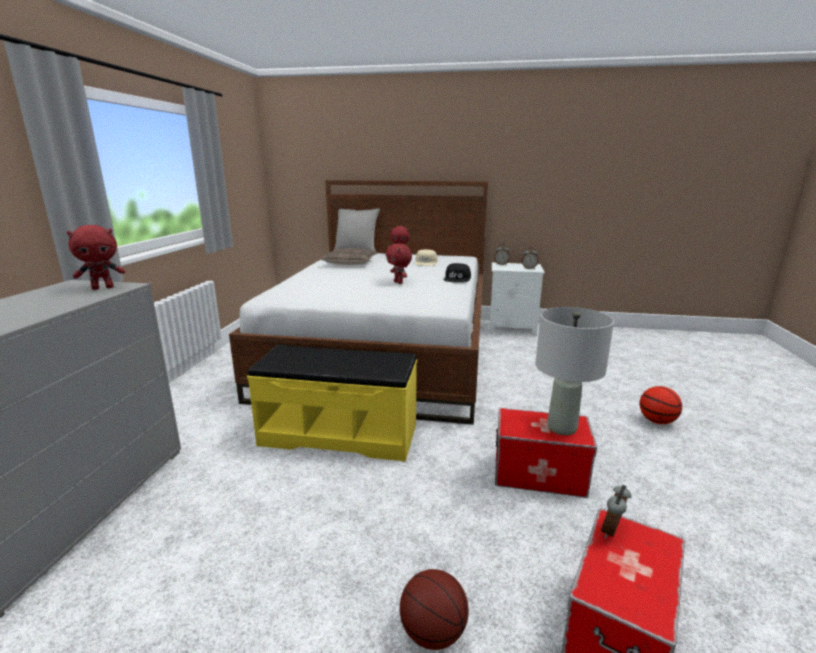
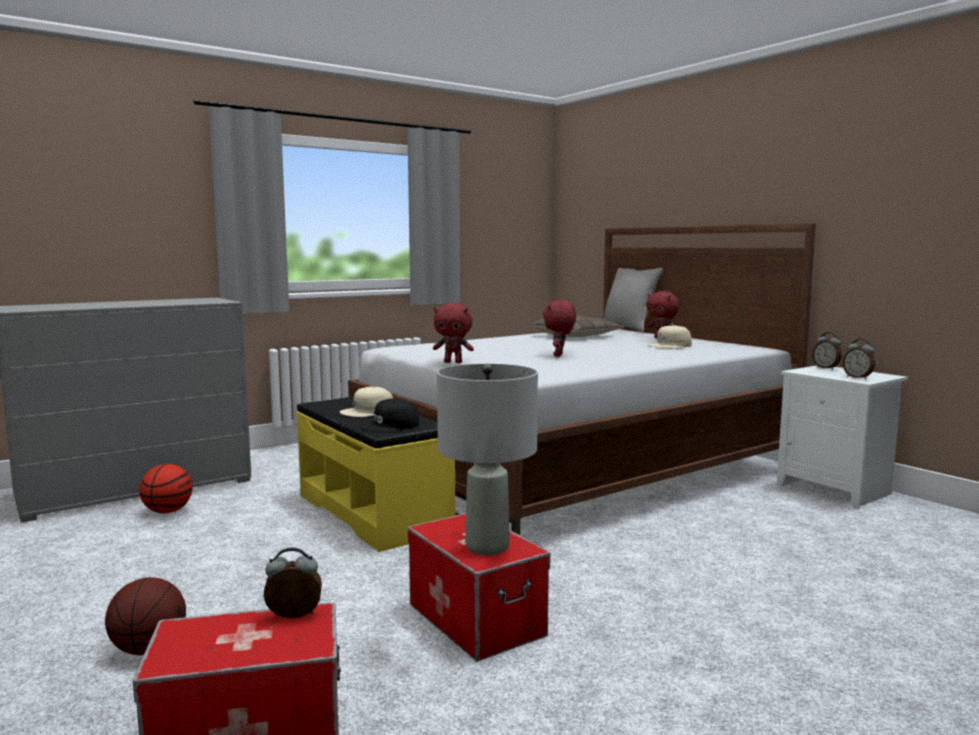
camera: 45 degrees right, 10 degrees down
(103, 288) = (208, 301): red plush toy -> red plush toy (453, 362)
(330, 359) = (368, 411): none -> beige cap
(457, 279) = (643, 361): black cap -> black cap (390, 425)
(657, 421) = (800, 660): basketball -> basketball (167, 511)

